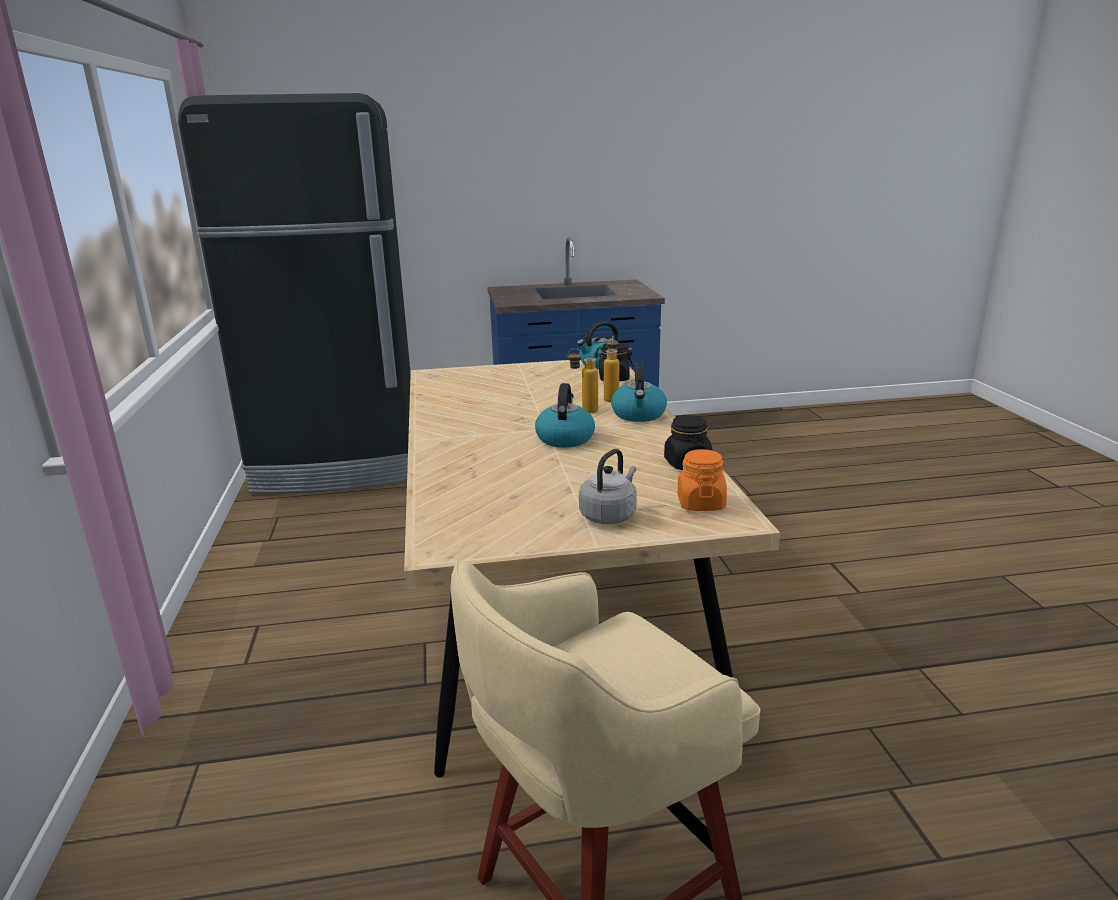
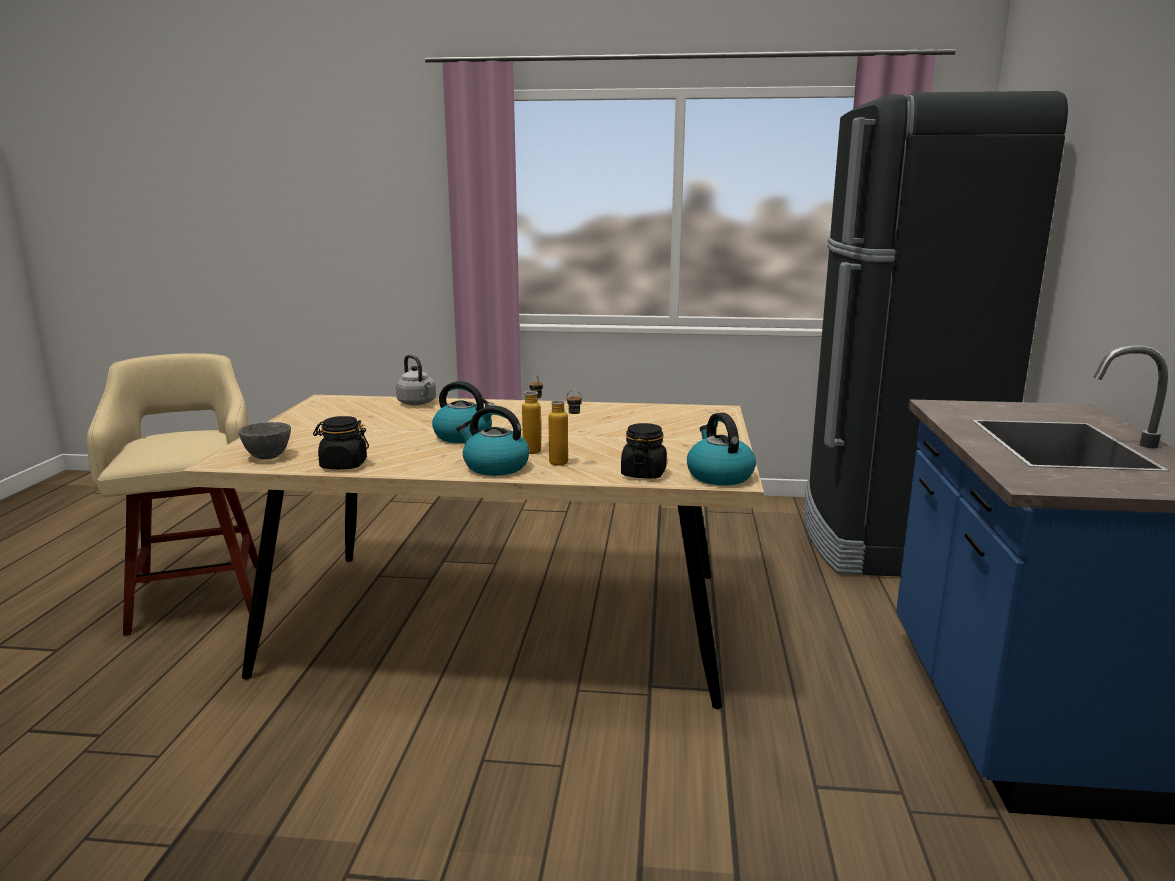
camera: 105 degrees right, 5 degrees down
(609, 515) = (297, 433): grey kettle -> grey kettle (418, 403)
(700, 503) = (267, 457): orange jar -> grey bowl

